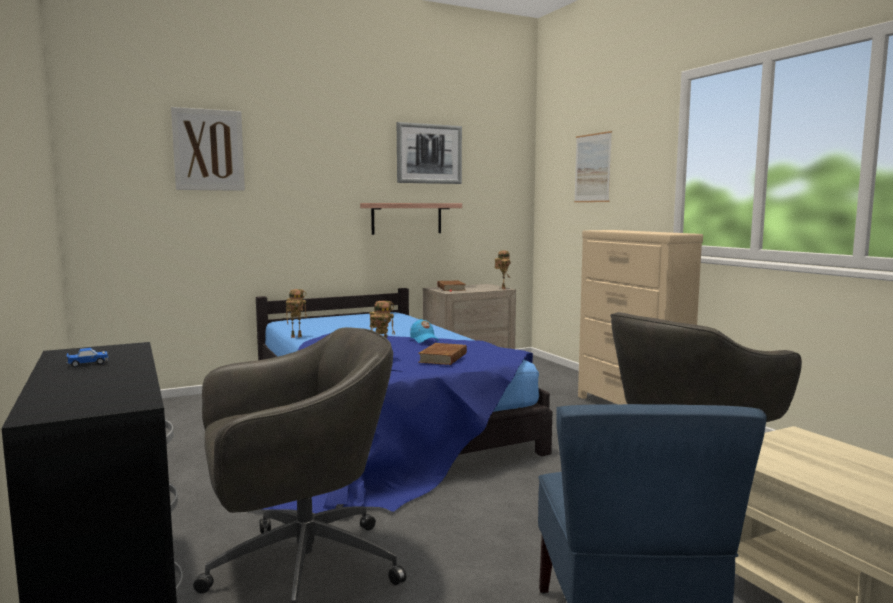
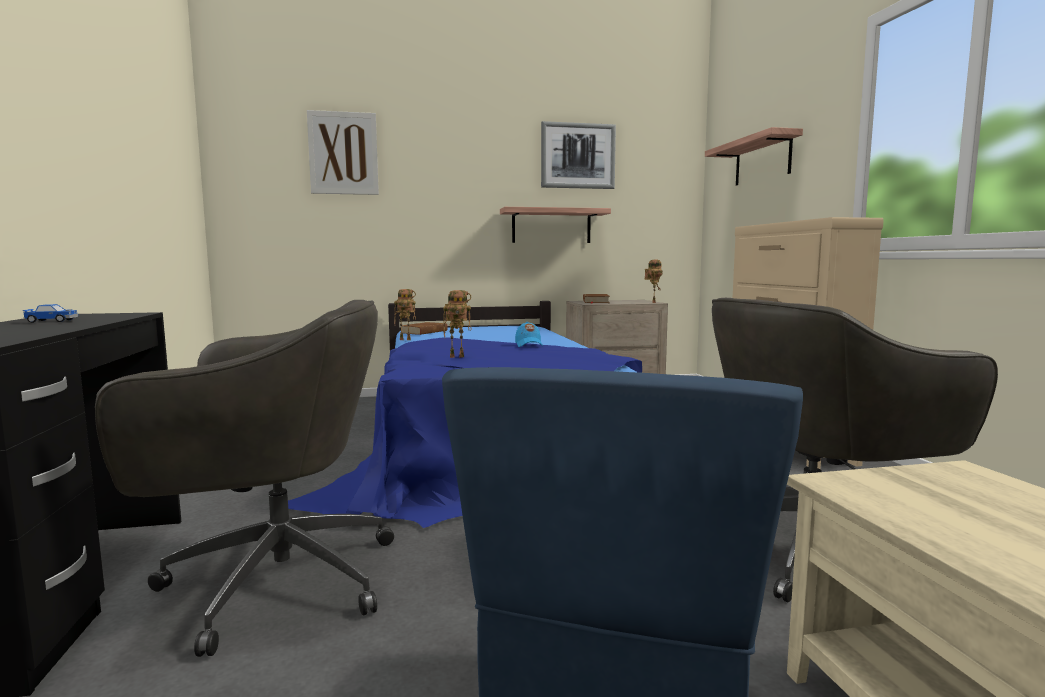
camera: 15 degrees right, 0 degrees up
(443, 358) = (525, 359): brown book -> brown book (424, 332)
(592, 168) = (762, 160): picture -> shelf

